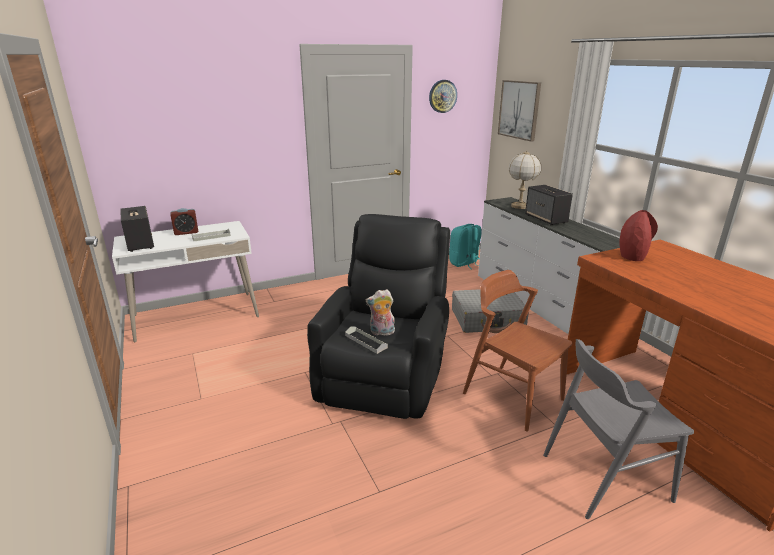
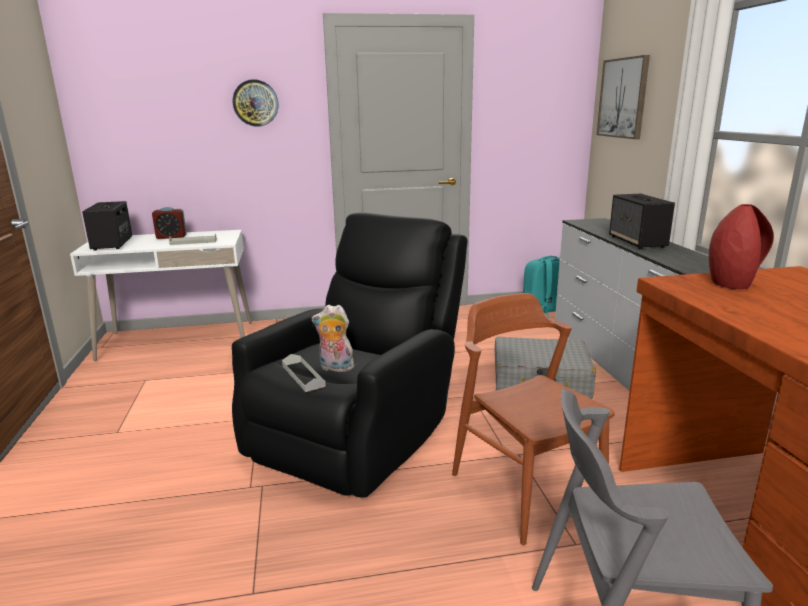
camera: 15 degrees right, 5 degrees down
(442, 96) = (517, 83): wall clock -> wall clock (255, 103)
(520, 206) = (609, 227): table lamp -> none

